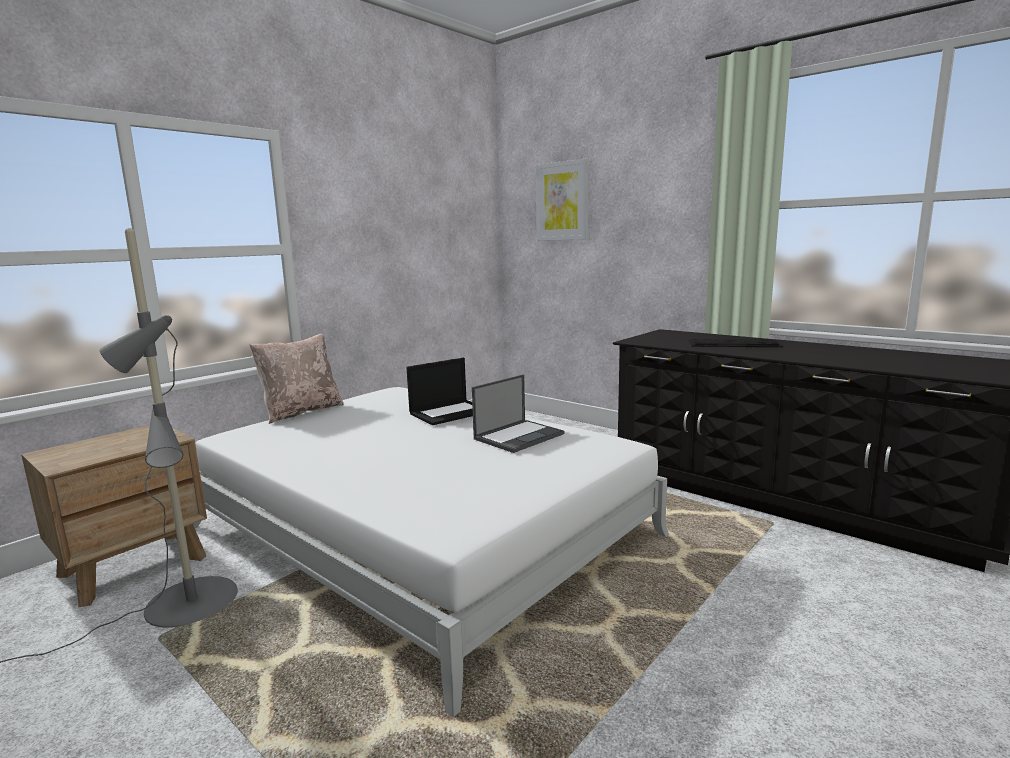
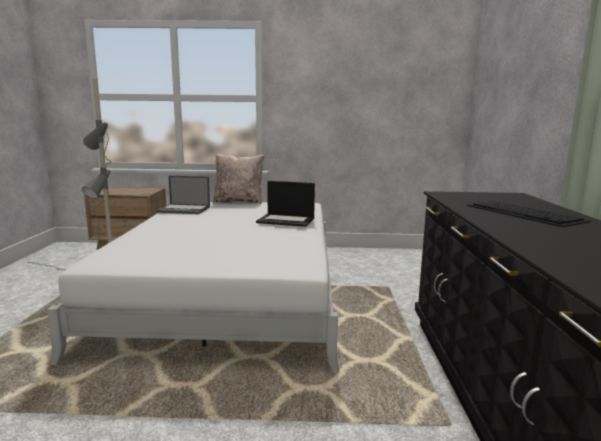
camera: 50 degrees right, 0 degrees up
(519, 436) = (271, 242): laptop -> laptop (185, 209)
(562, 201) = (503, 58): picture -> none

